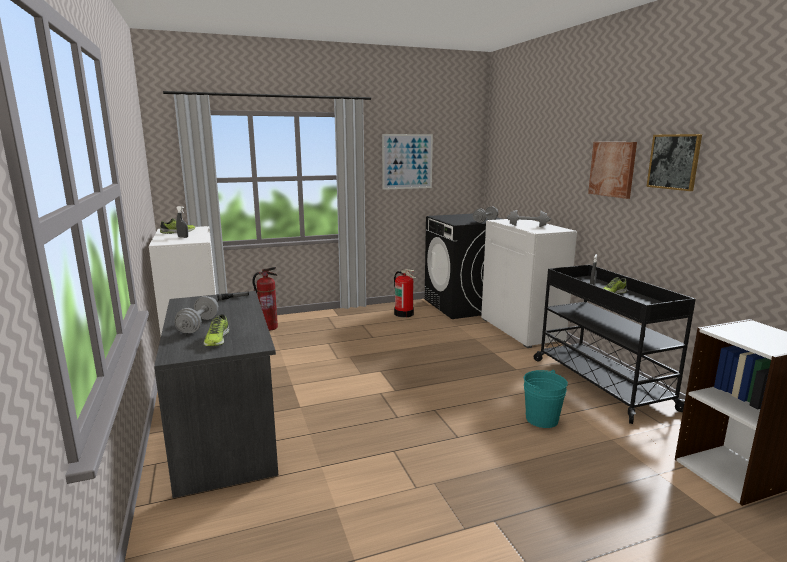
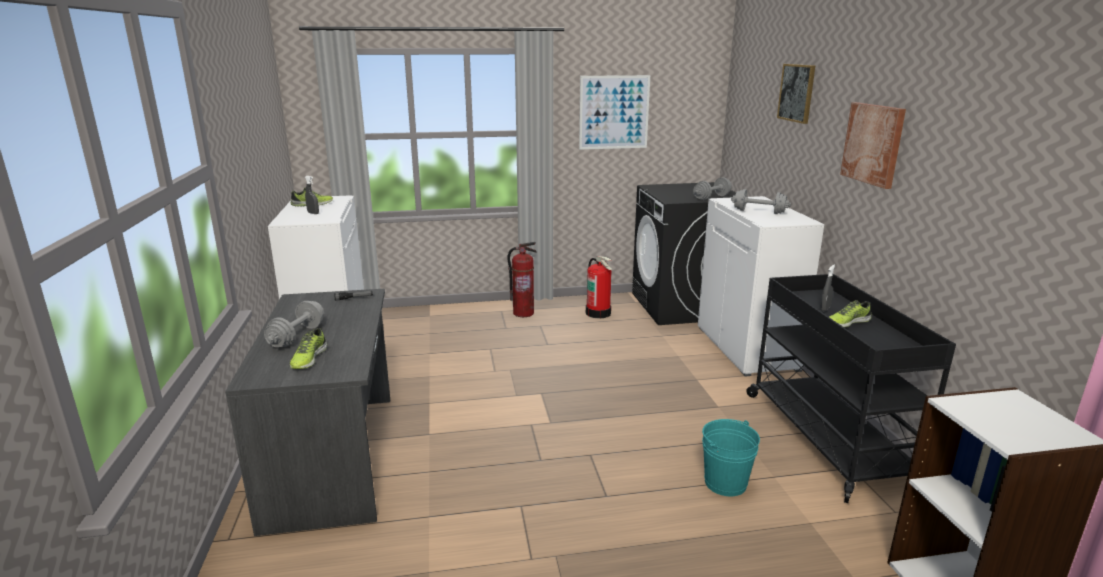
camera: 10 degrees right, 5 degrees up
(268, 327) = (425, 321): fire extinguisher -> fire extinguisher (523, 313)
(674, 162) = (949, 144): picture -> picture (797, 93)

